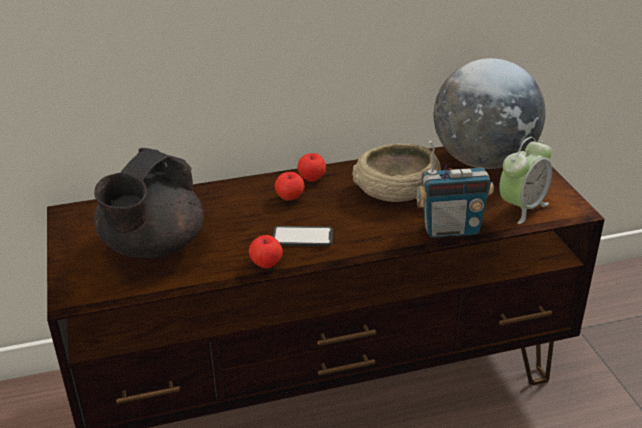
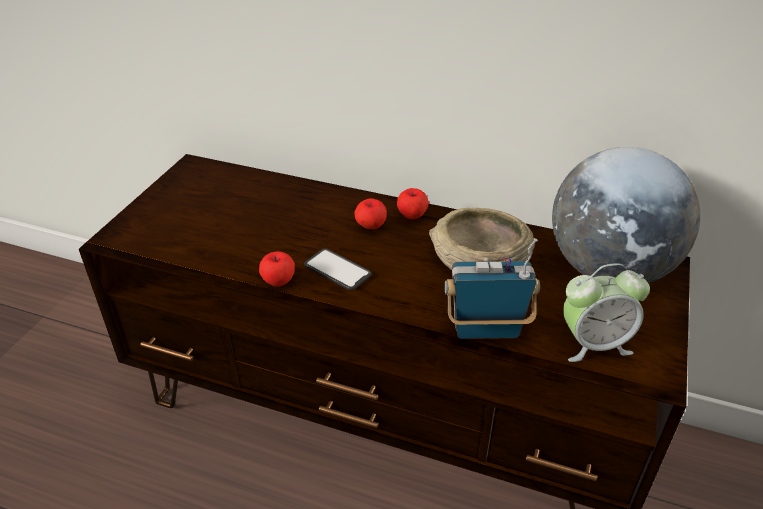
camera: 35 degrees right, 5 degrees up
(152, 247) = (213, 222): black teapot -> none
(451, 229) = (486, 330): radio -> radio turned 150 degrees clockwise

